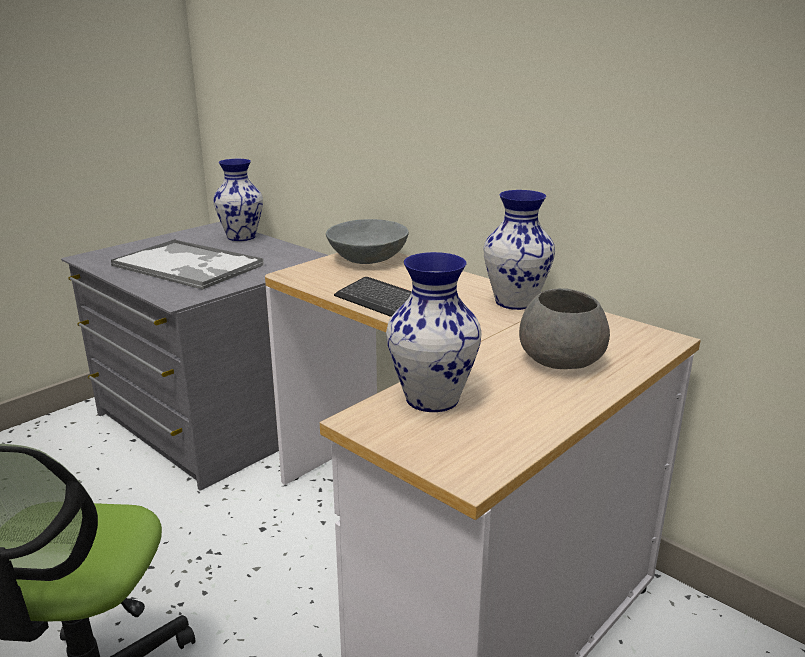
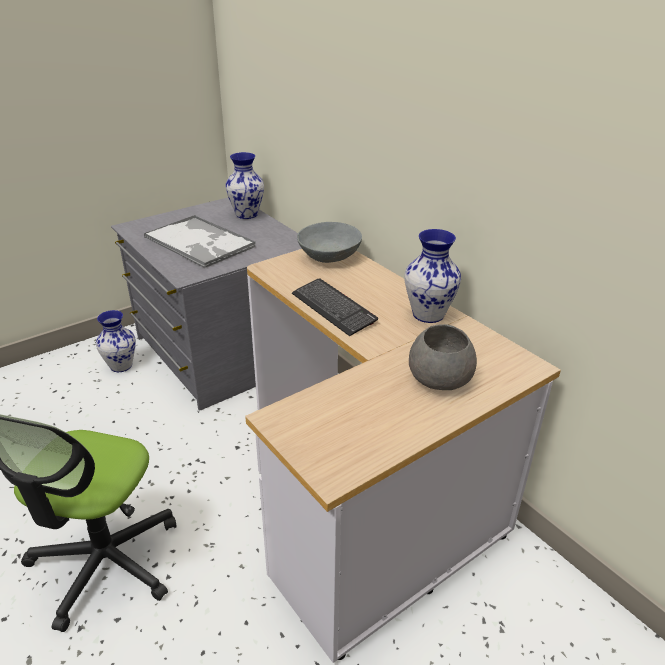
camera: 10 degrees right, 10 degrees up
(431, 399) = (329, 405): vase -> vase (120, 366)

